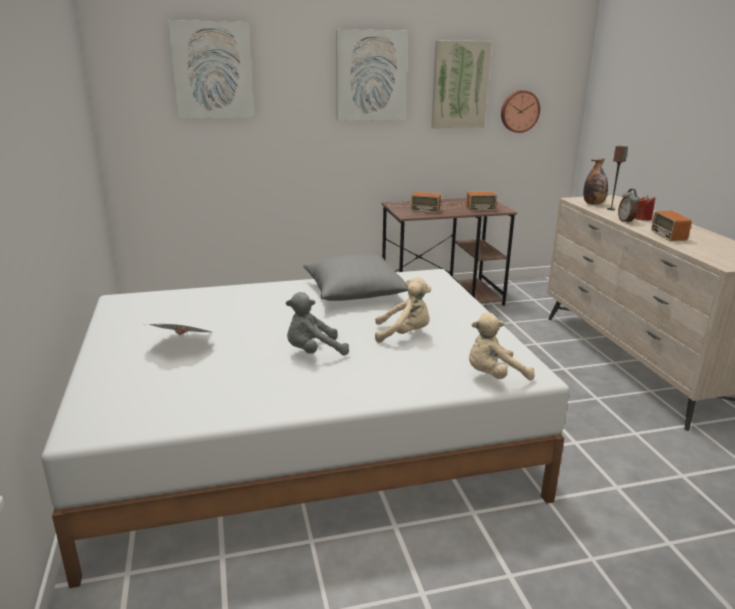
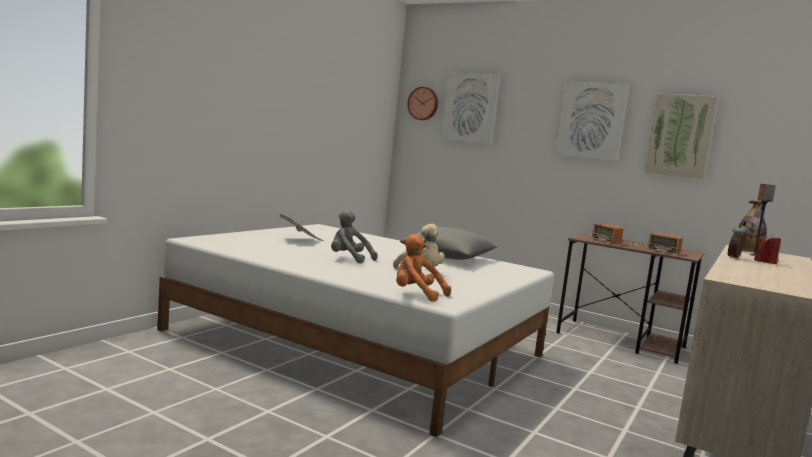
camera: 45 degrees right, 15 degrees down
(494, 376) = (416, 294): beige plush toy -> orange plush toy
(519, 111) = (751, 169): wall clock -> wall clock (423, 103)
(670, 230) = (763, 268): radio -> none

